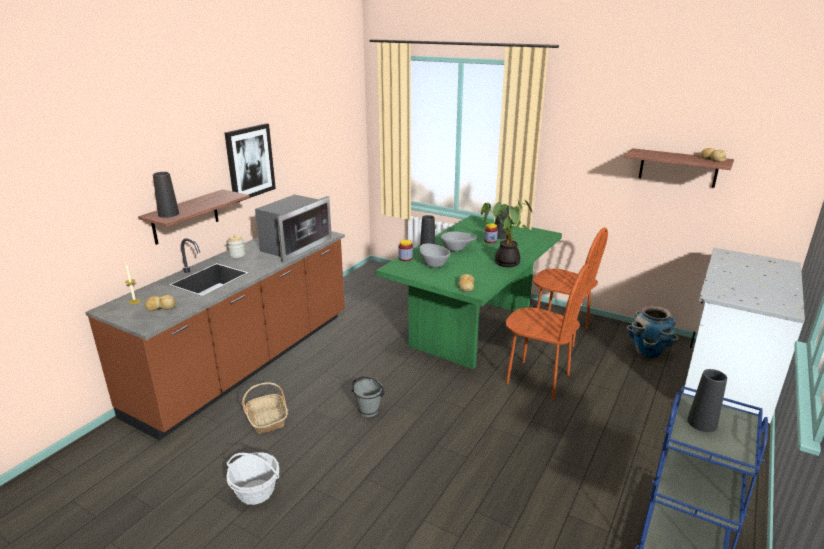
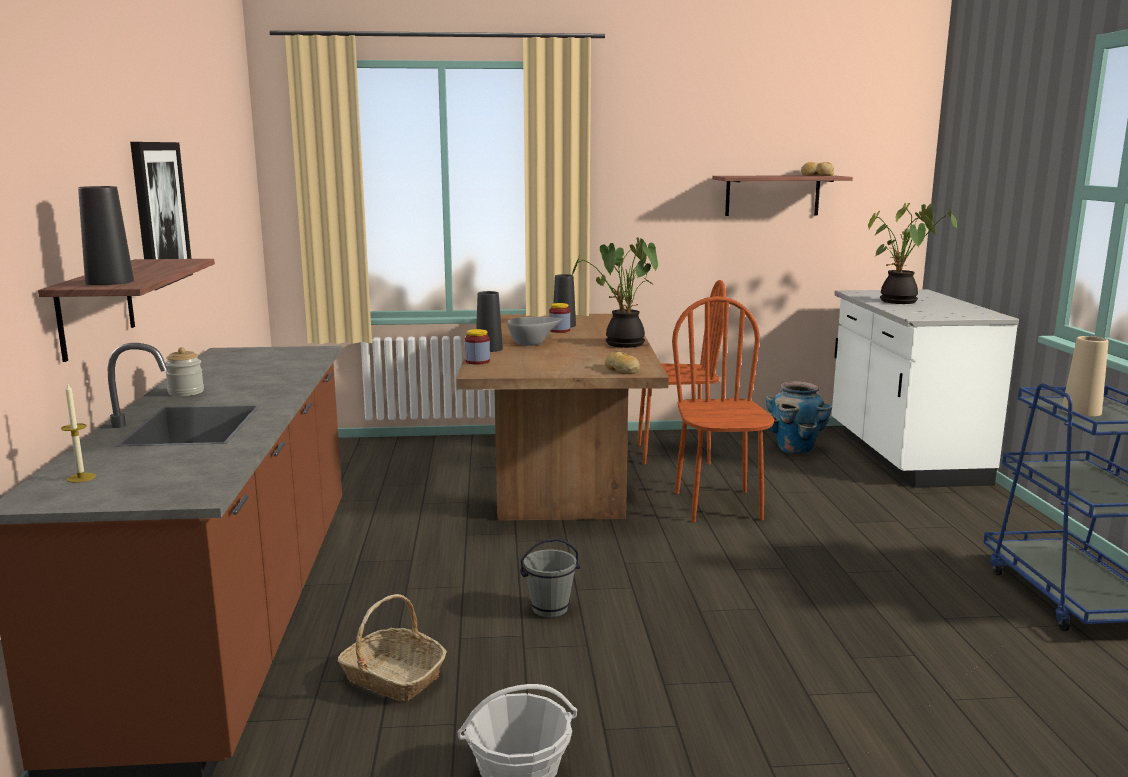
camera: 35 degrees left, 10 degrees down
(160, 307) = (166, 471): bread -> none
(294, 246) = (279, 368): microwave -> none
(433, 264) = (530, 360): grey bowl -> none
(471, 328) = (557, 478): green dining table -> brown dining table
(537, 379) = (718, 506): brown chair -> brown chair turned 90 degrees counterclockwise
(702, 423) = (1081, 411): black vase -> beige vase
(738, 273) = (900, 302): none -> potted plant

